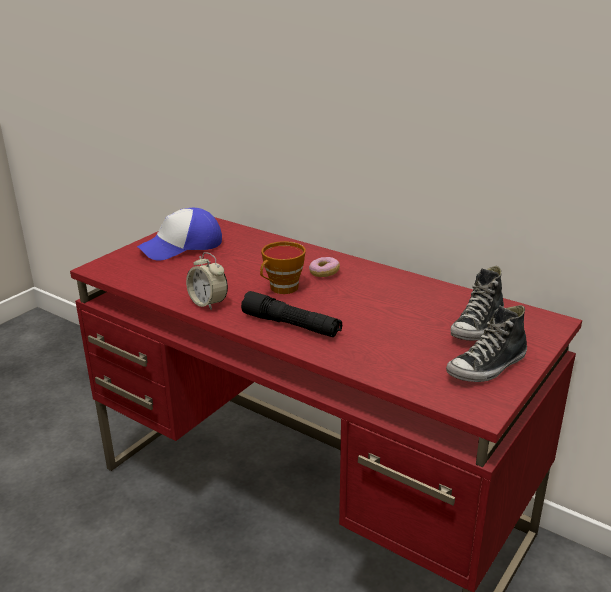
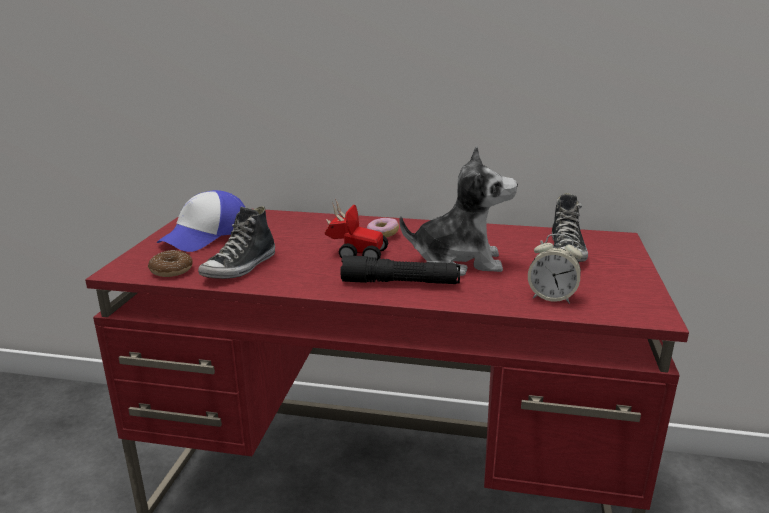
camera: 25 degrees left, 5 degrees down
(131, 275) = (171, 270): none -> donut
(208, 303) = (290, 280): alarm clock -> alarm clock (551, 297)
(281, 289) = (355, 254): cup -> toy car
(363, 314) = (458, 261): none -> plush toy
(487, 367) = (614, 281): shoe -> shoe (240, 267)

